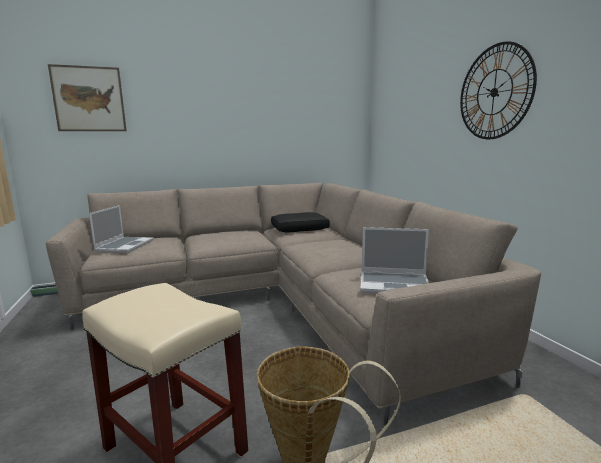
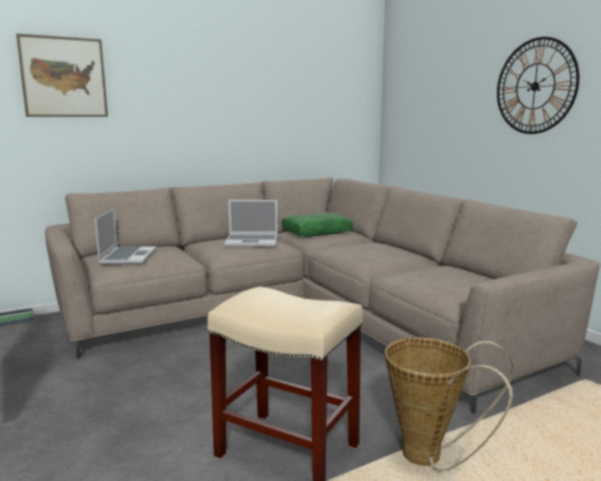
camera: 10 degrees left, 0 degrees up
(299, 229) = (317, 232): black pillow -> green pillow
(395, 285) = (463, 282): laptop -> laptop (252, 242)

